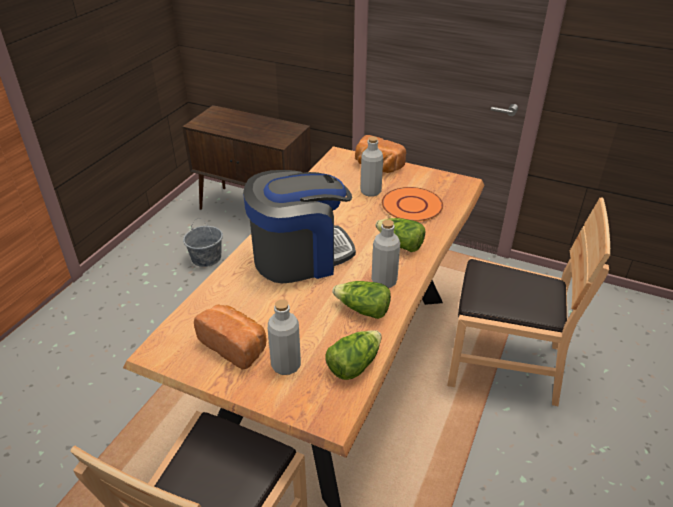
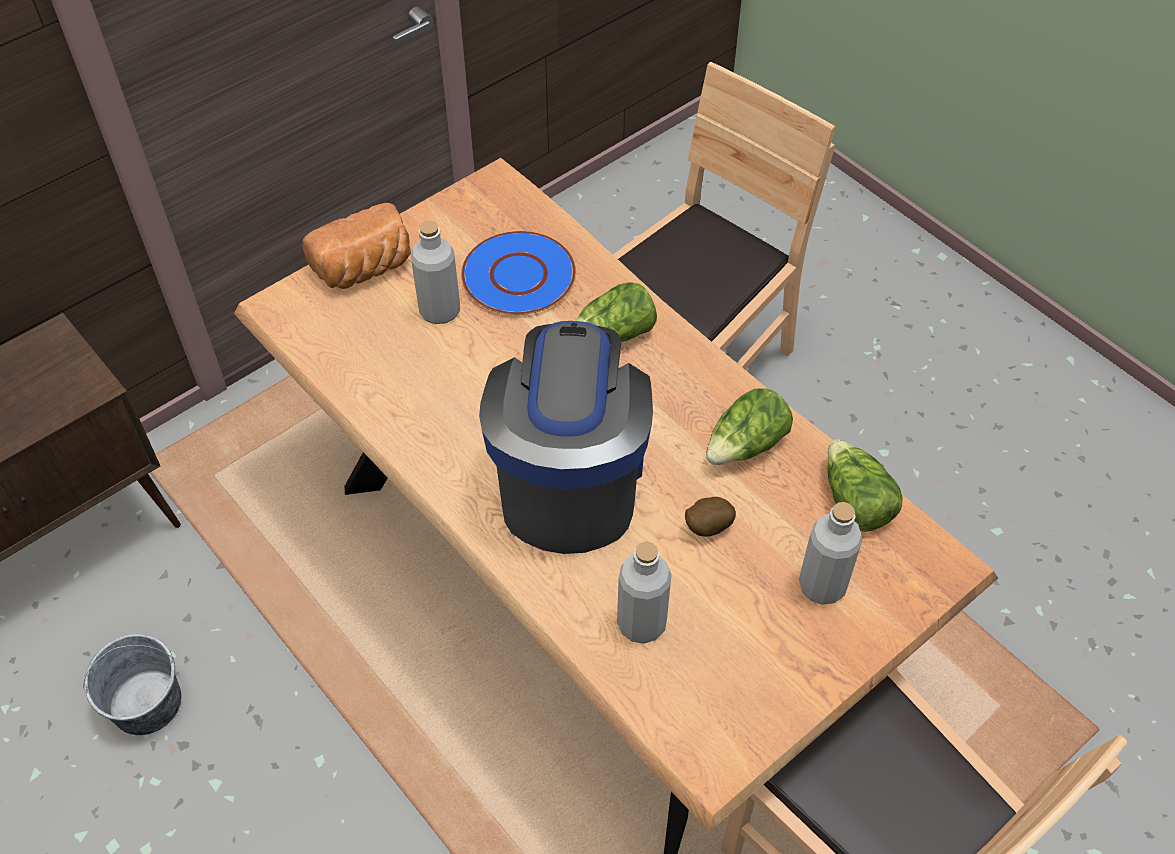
camera: 65 degrees left, 15 degrees up
(235, 345) = (750, 640): bread -> none
(299, 310) = (707, 526): none -> potato
(384, 281) = (694, 393): grey bottle -> grey bottle (641, 623)
(412, 205) = (518, 275): orange plate -> blue plate

